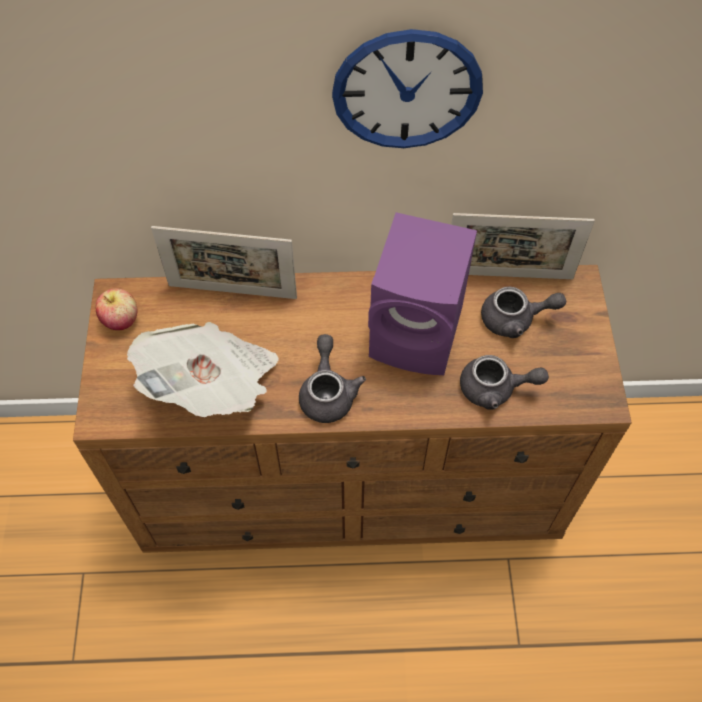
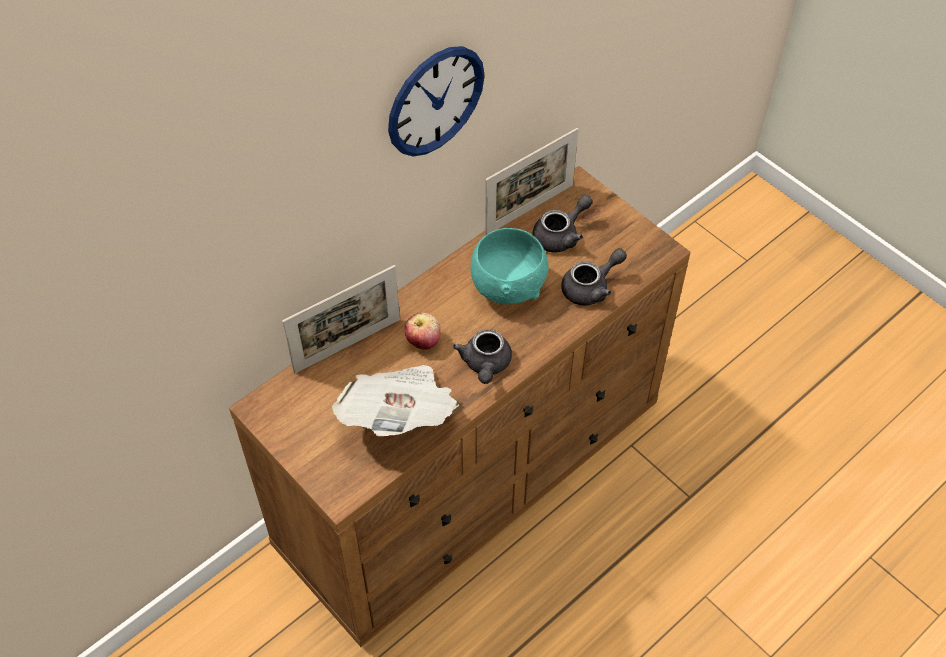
camera: 40 degrees left, 5 degrees down
(121, 320) = (283, 421): apple -> apple (423, 341)
(328, 392) = (485, 365): grey teapot -> grey teapot turned 135 degrees counterclockwise
(419, 334) = (508, 286): purple speaker -> turquoise bowl

